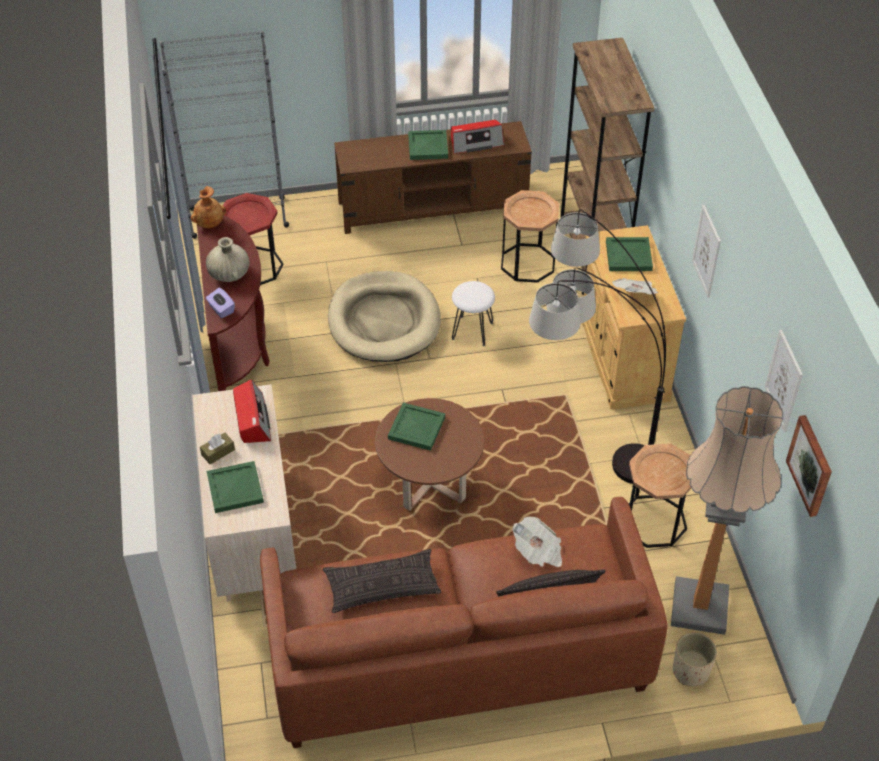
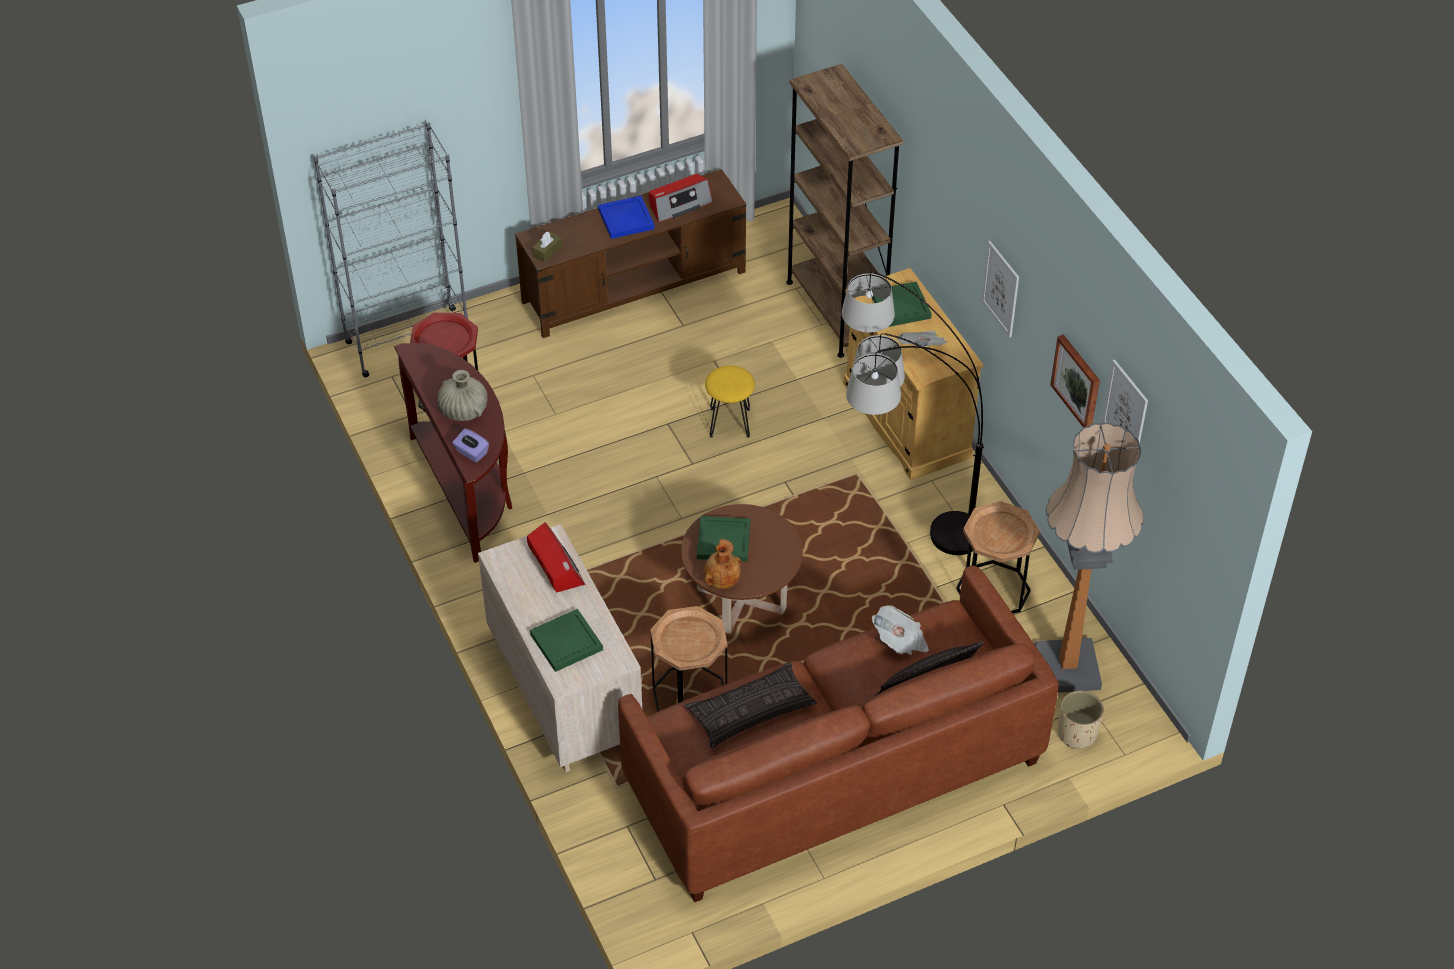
camera: 15 degrees left, 0 degrees up
(209, 223) = (417, 357): brown vase -> brown vase (721, 580)
(218, 452) = (532, 608): brown tissue box -> brown tissue box (547, 251)
(384, 321) = (625, 431): beige dog bed -> none
(427, 147) = (625, 220): green tray -> blue tray
(472, 330) = (729, 422): white stool -> yellow stool
(527, 263) = (765, 332): brown side table -> brown side table (689, 695)
(811, 465) = (1172, 489): picture -> picture (1077, 381)

